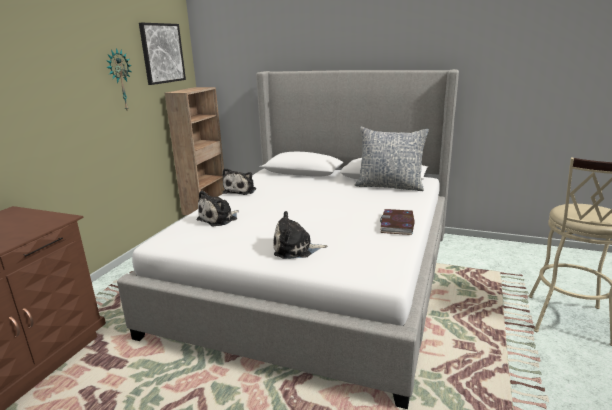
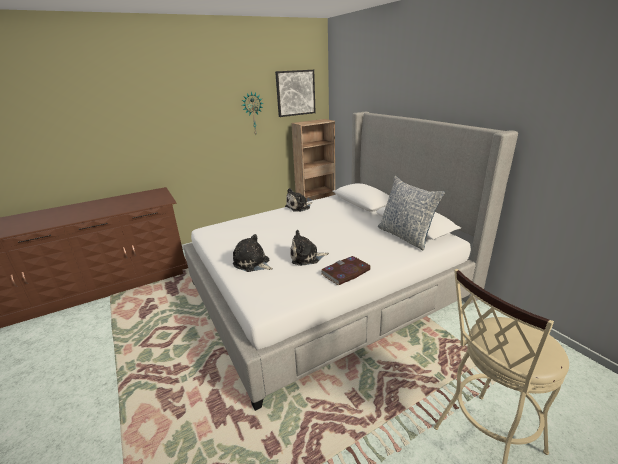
camera: 40 degrees right, 5 degrees up
(219, 219) = (252, 225): plush toy -> plush toy (306, 257)

